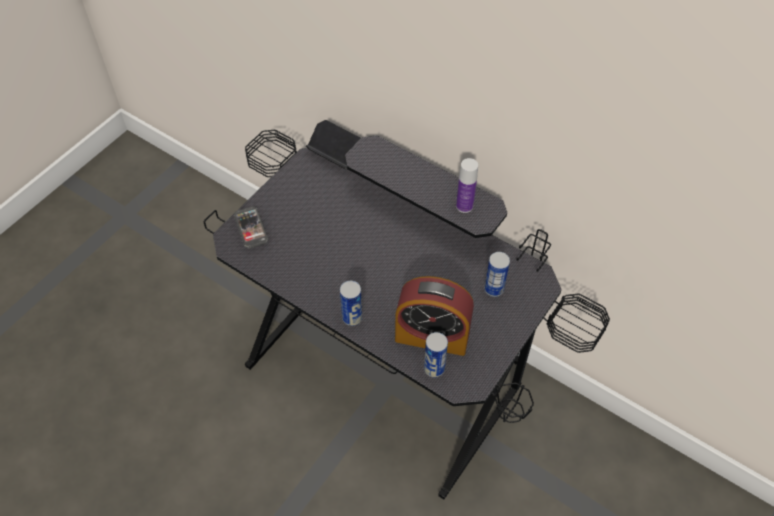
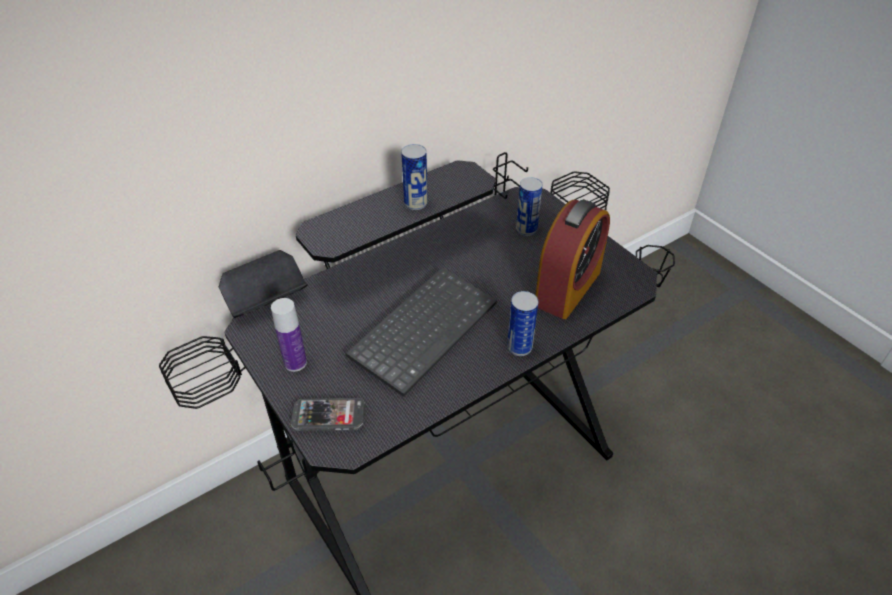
camera: 70 degrees left, 10 degrees down
(347, 253) = (423, 328): none -> keyboard
(434, 368) = (610, 298): can -> can (415, 203)
(464, 206) = (450, 185): bottle -> bottle (295, 363)

